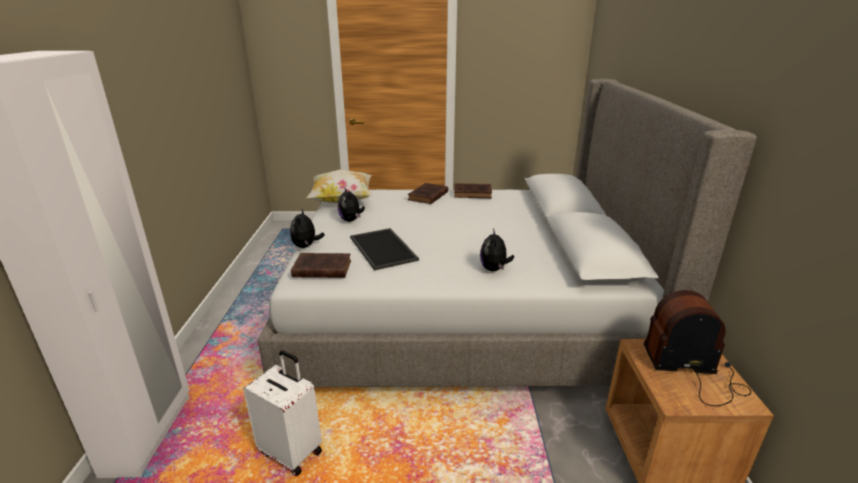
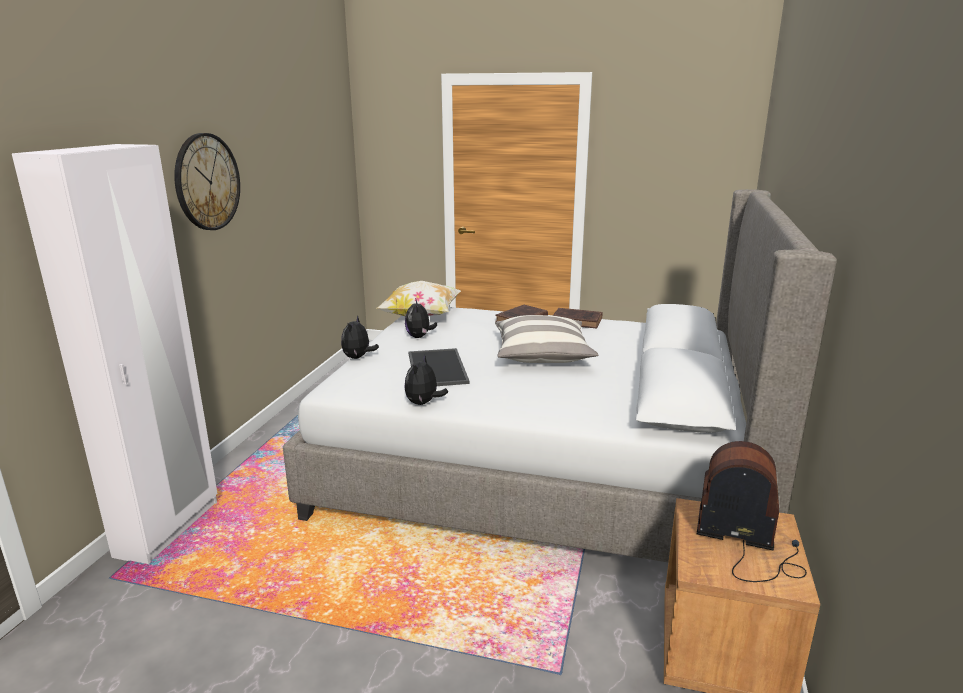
camera: 15 degrees right, 5 degrees down
(131, 89) = (207, 182): none -> wall clock
(292, 451) = (295, 569): white suitcase -> none
(320, 269) = (360, 380): brown book -> none
(463, 226) = (542, 354): none -> pillow
(494, 269) = (549, 402): plush toy -> plush toy (423, 403)

